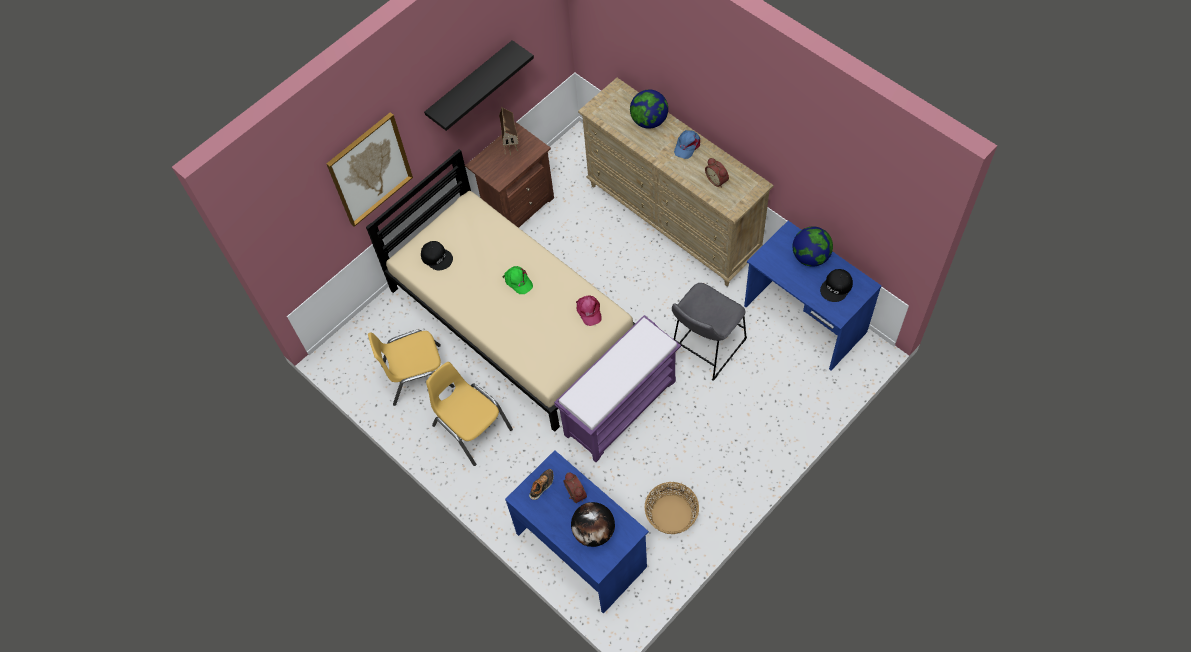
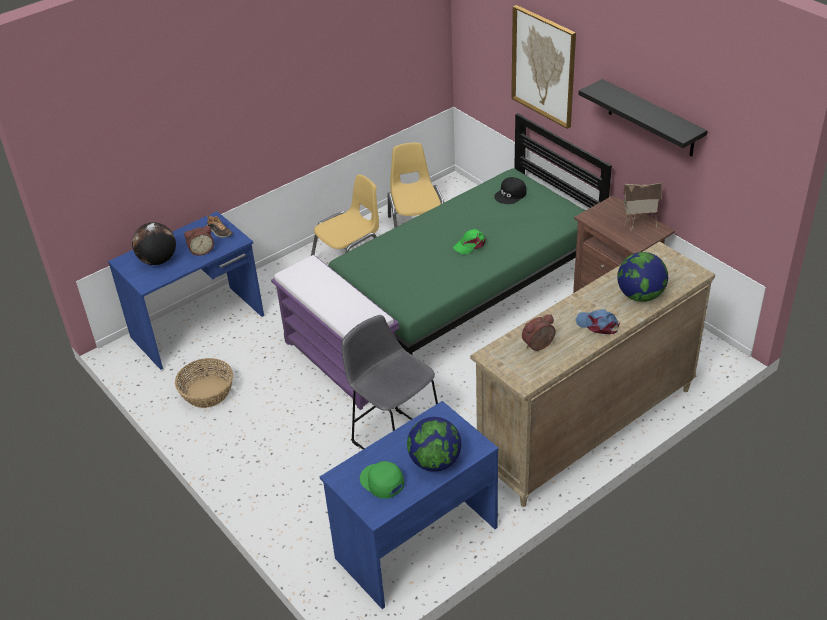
camera: 95 degrees right, 20 degrees down
(513, 318) = (468, 292): beige bed -> green bed
(589, 311) = (421, 292): pink cap -> none
(836, 287) = (381, 481): black cap -> green cap

